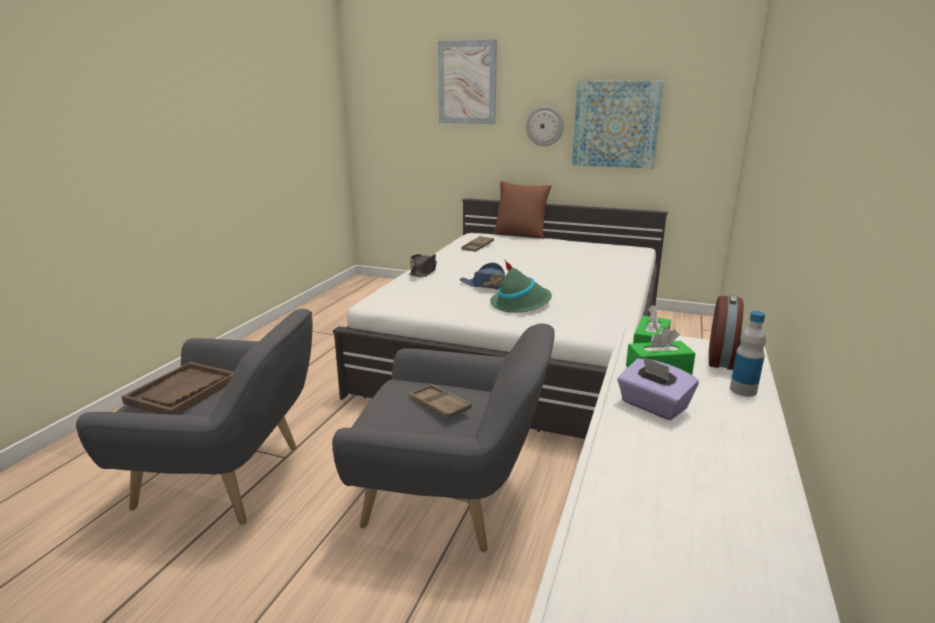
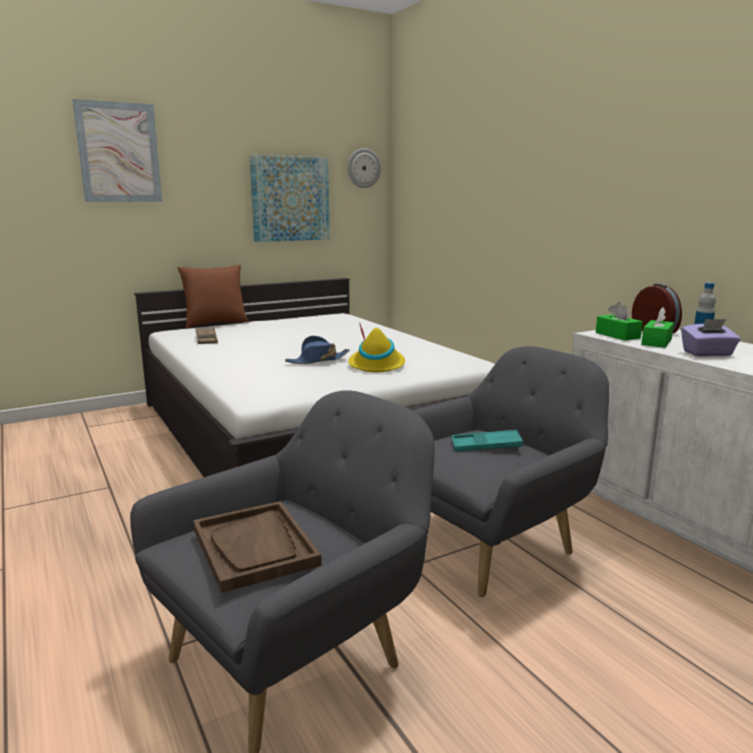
camera: 50 degrees left, 5 degrees down
(423, 272) = (221, 367): black hat -> none
(439, 406) = (486, 446): brown tray -> turquoise tray
(521, 304) = (376, 365): green hat -> yellow hat
(545, 126) = (220, 202): wall clock -> wall clock (363, 168)

